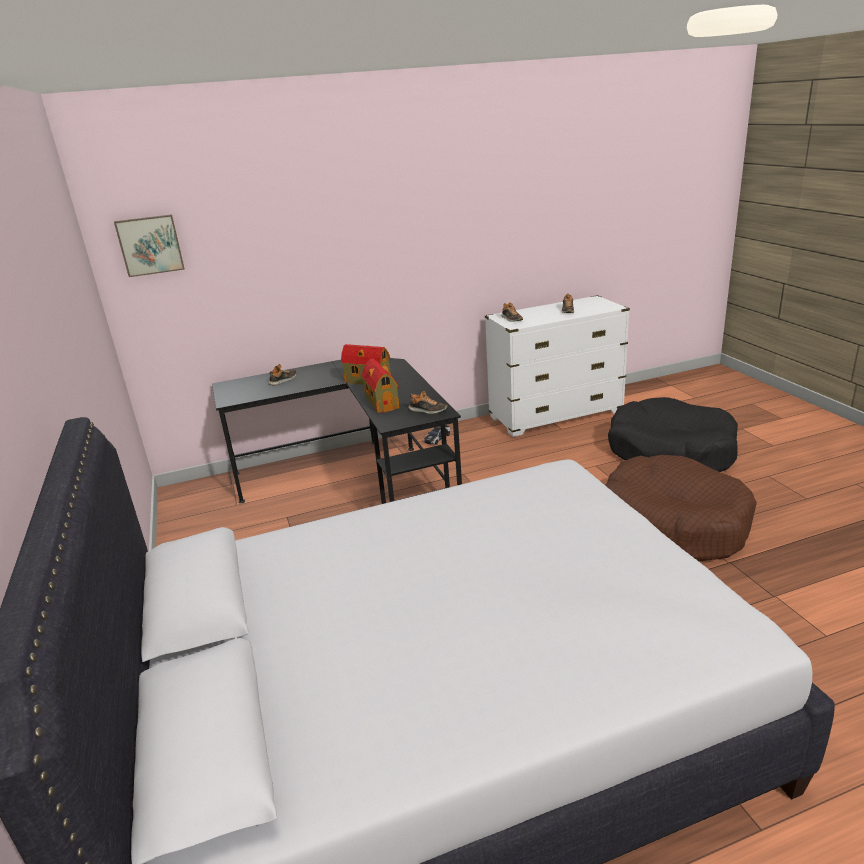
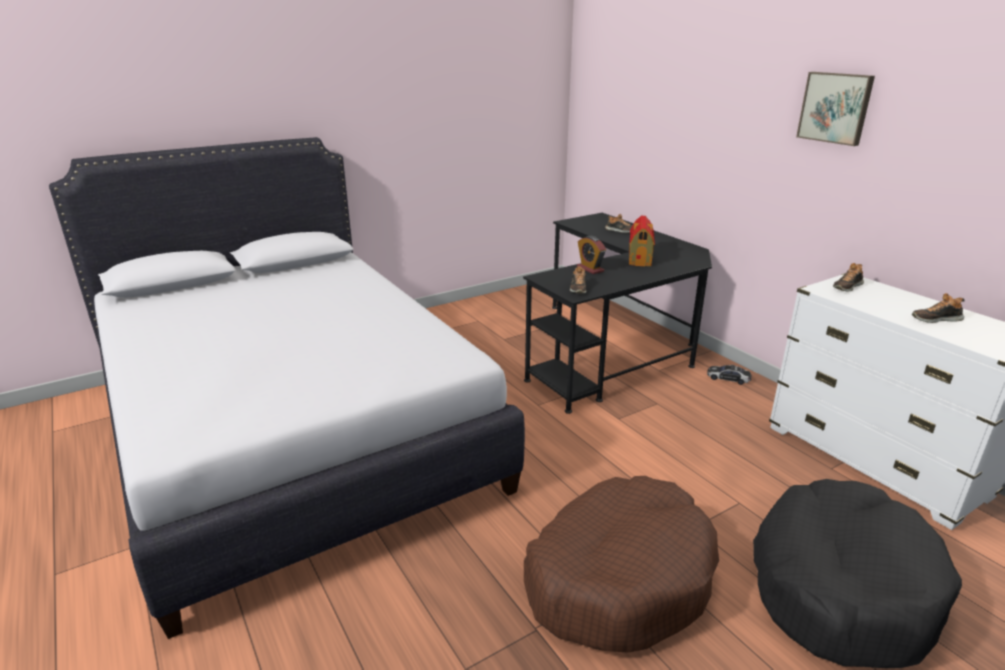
camera: 75 degrees right, 0 degrees up
(150, 245) = (598, 81): picture -> picture (835, 108)
(381, 402) = (590, 269): toy house -> alarm clock

